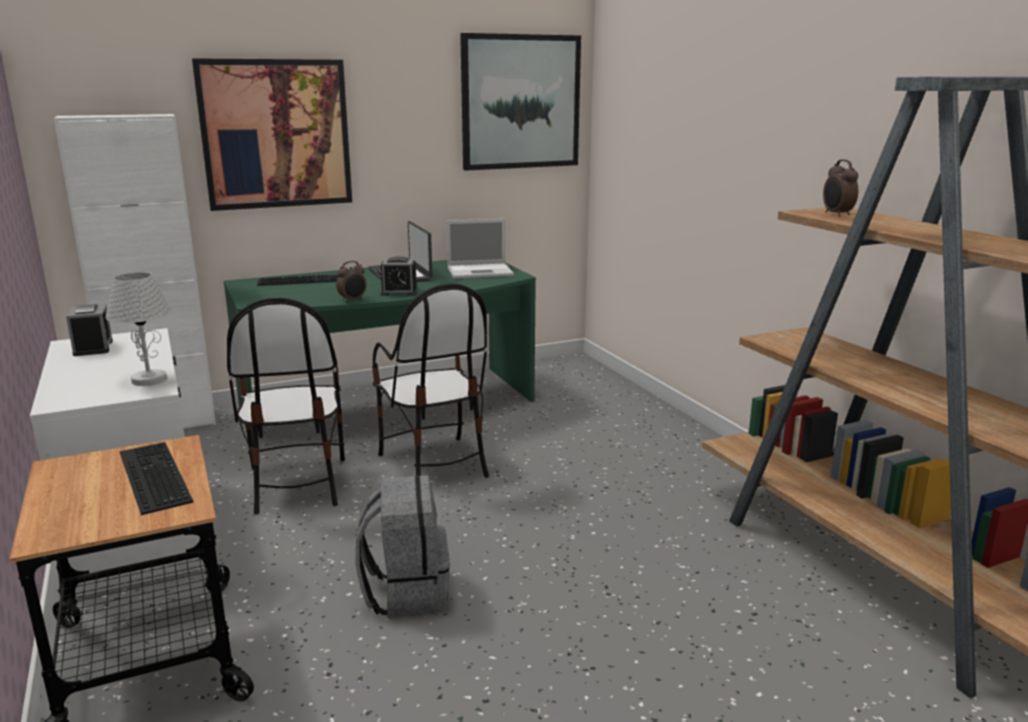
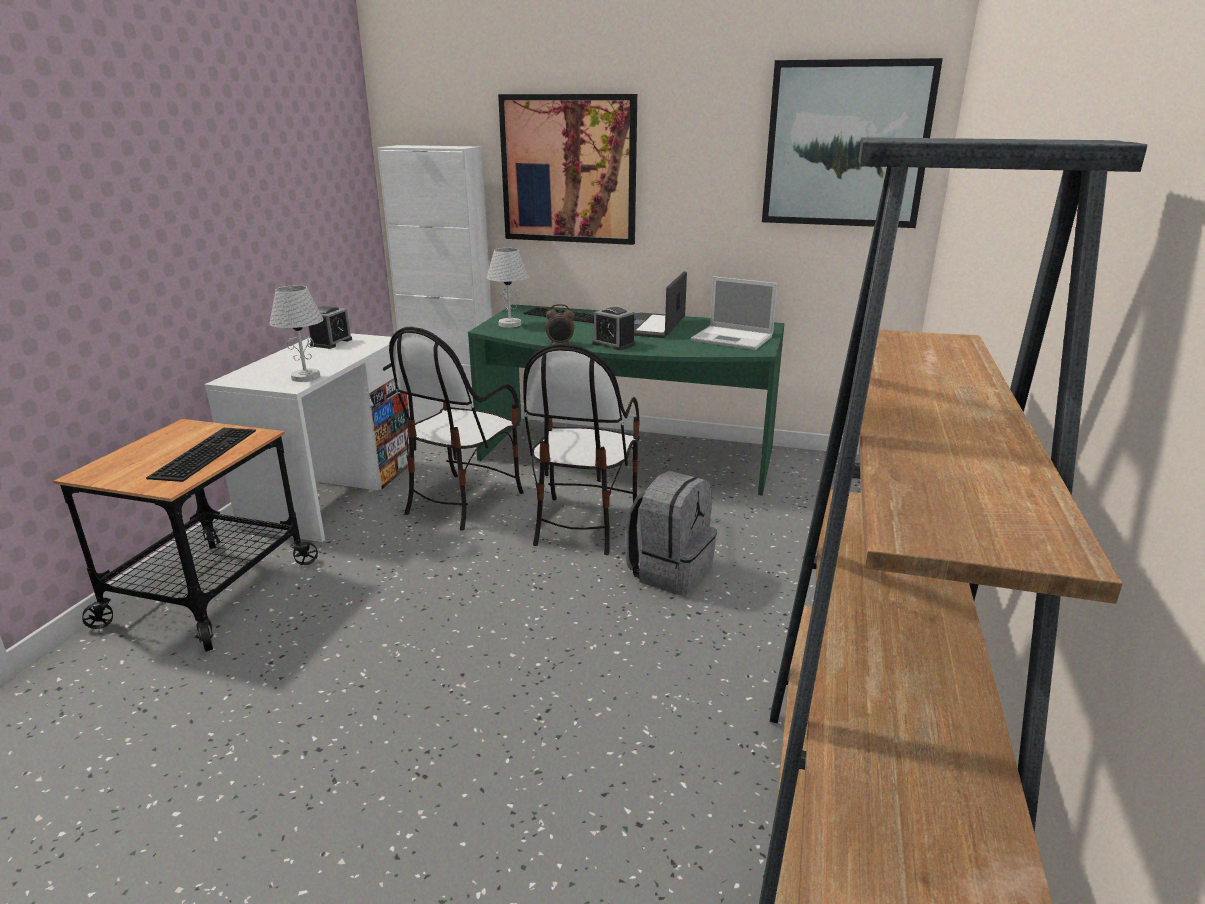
camera: 40 degrees right, 5 degrees up
(265, 295) = (510, 324): none -> white table lamp
(406, 592) = (401, 627): grey backpack -> grey backpack (670, 571)
(836, 214) = (913, 348): alarm clock -> none

